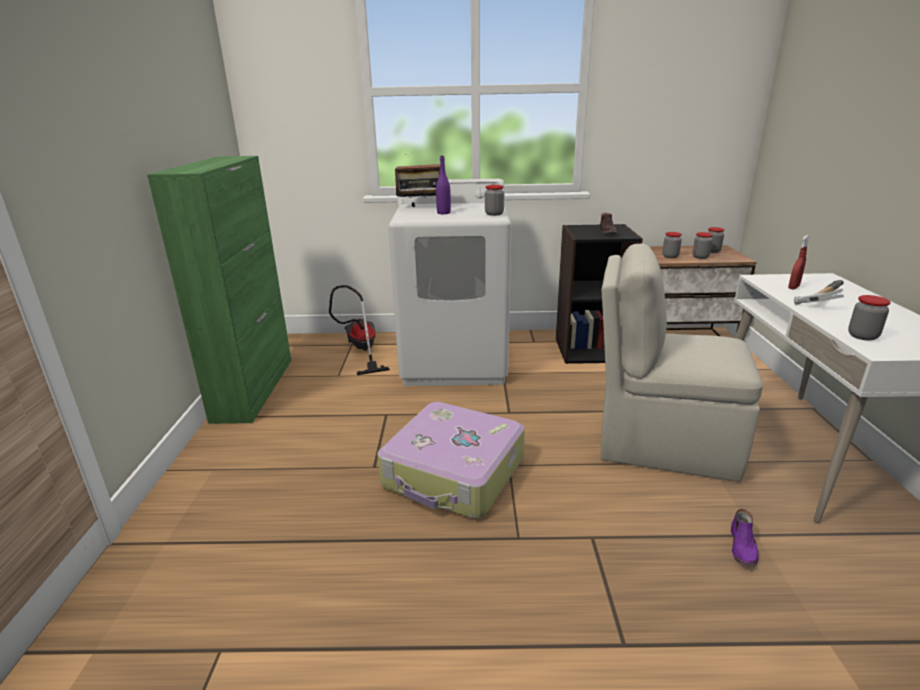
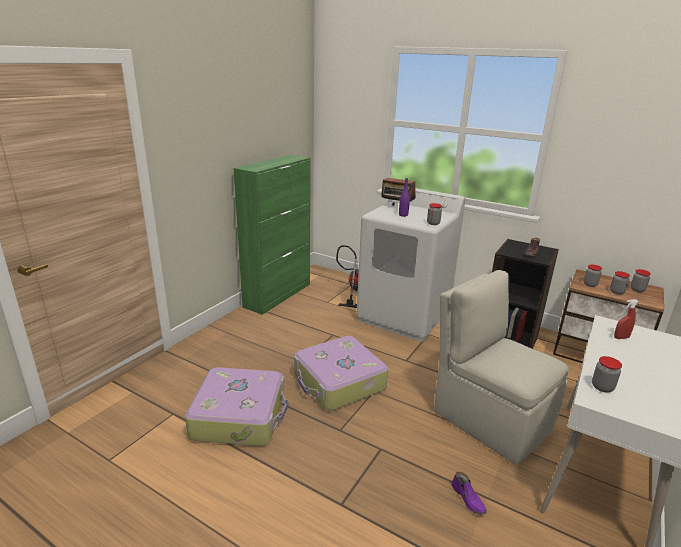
camera: 30 degrees right, 0 degrees up
(351, 591) = (240, 416): none -> suitcase
(743, 547) = (468, 499): purple shoe -> purple shoe turned 75 degrees counterclockwise
(820, 299) = (625, 352): hammer -> none

